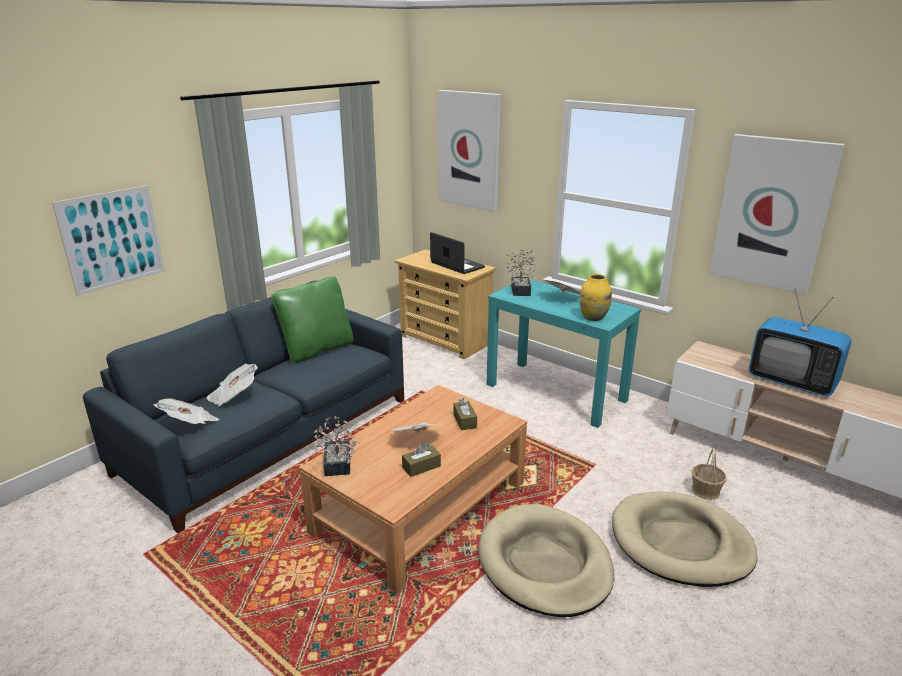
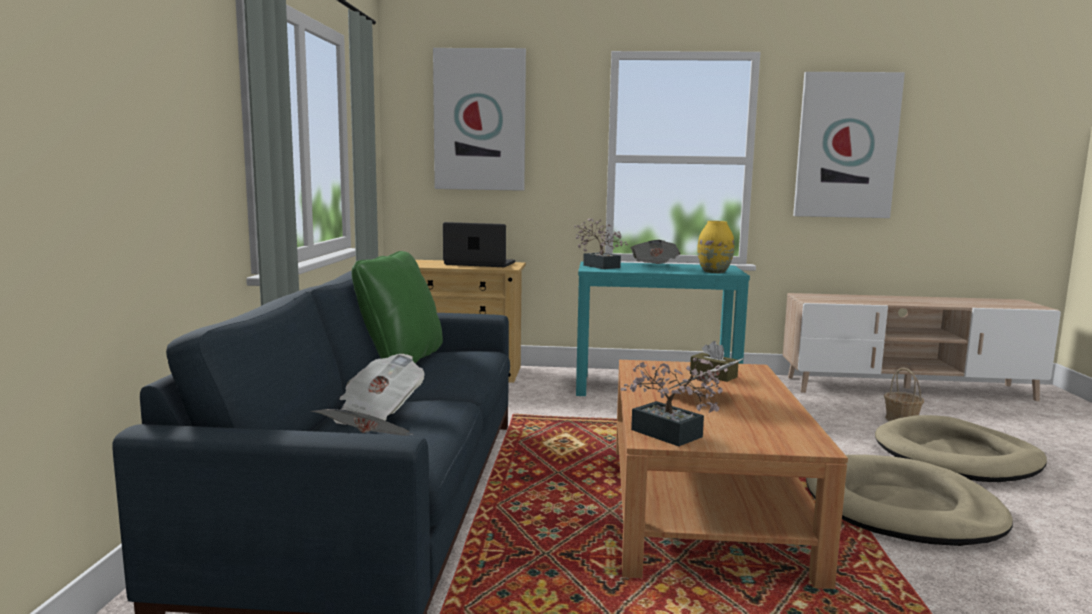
camera: 35 degrees left, 15 degrees down
(112, 239) = (127, 138): picture -> none
(421, 467) = (759, 413): brown tissue box -> none
(791, 382) = (906, 301): television -> none

